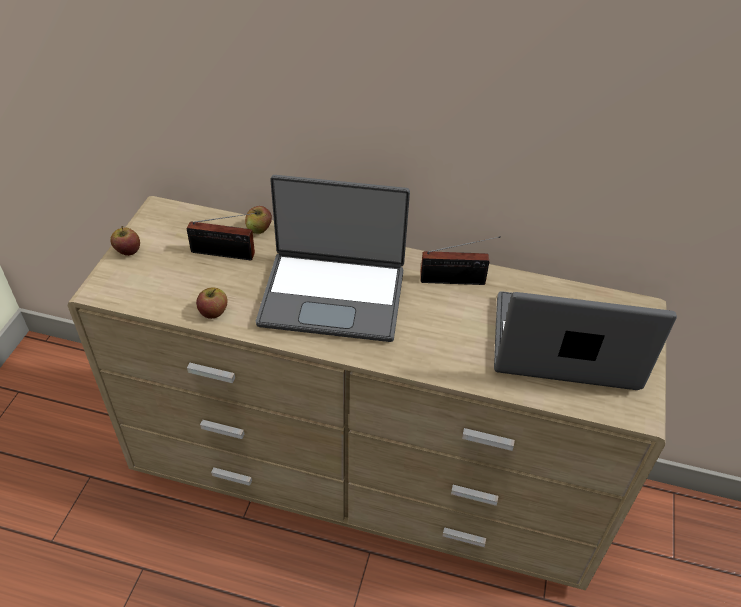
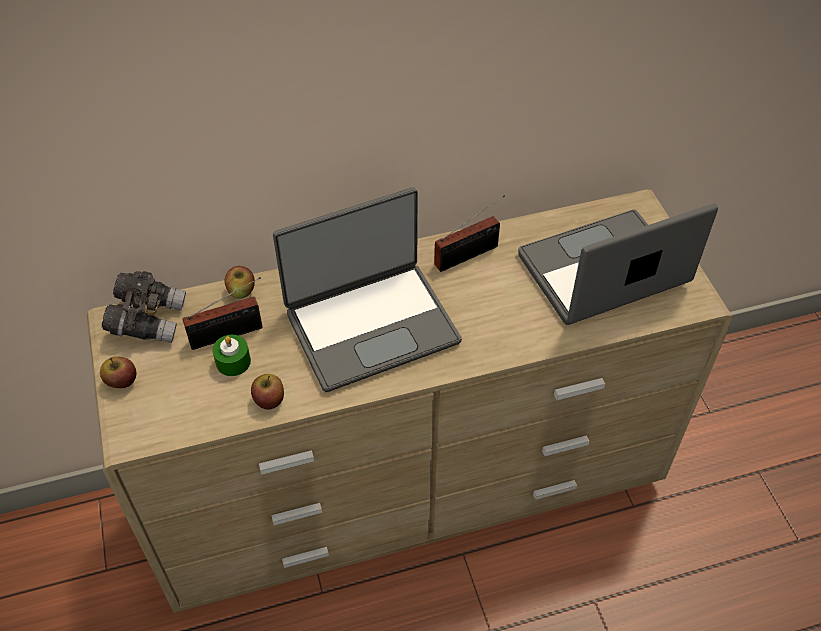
camera: 30 degrees left, 5 degrees up
(180, 219) = (148, 319): none -> grey binoculars
(211, 273) = (233, 362): none -> green candle

